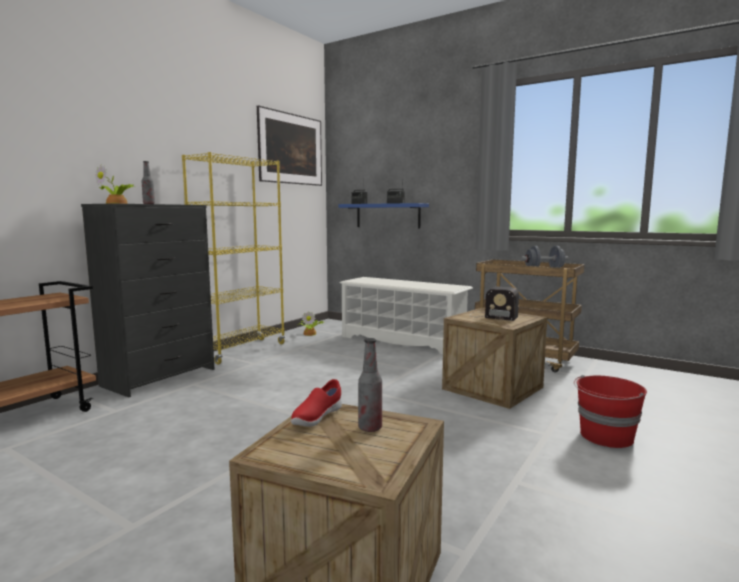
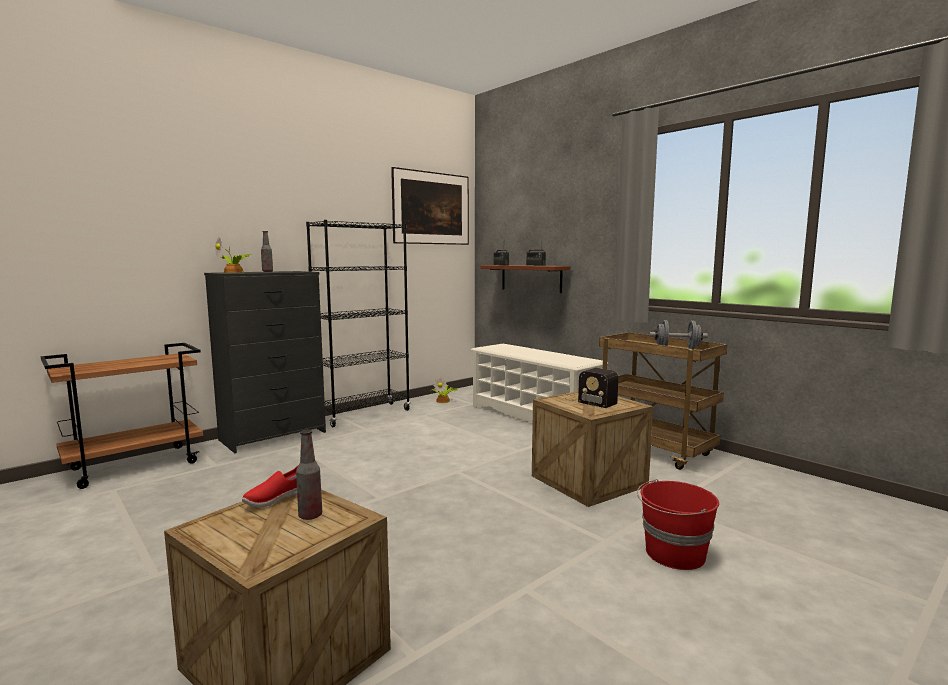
camera: 15 degrees right, 0 degrees up
(241, 351) = (364, 415): yellow bookcase -> black bookcase
(387, 215) = (531, 278): blue shelf -> brown shelf

